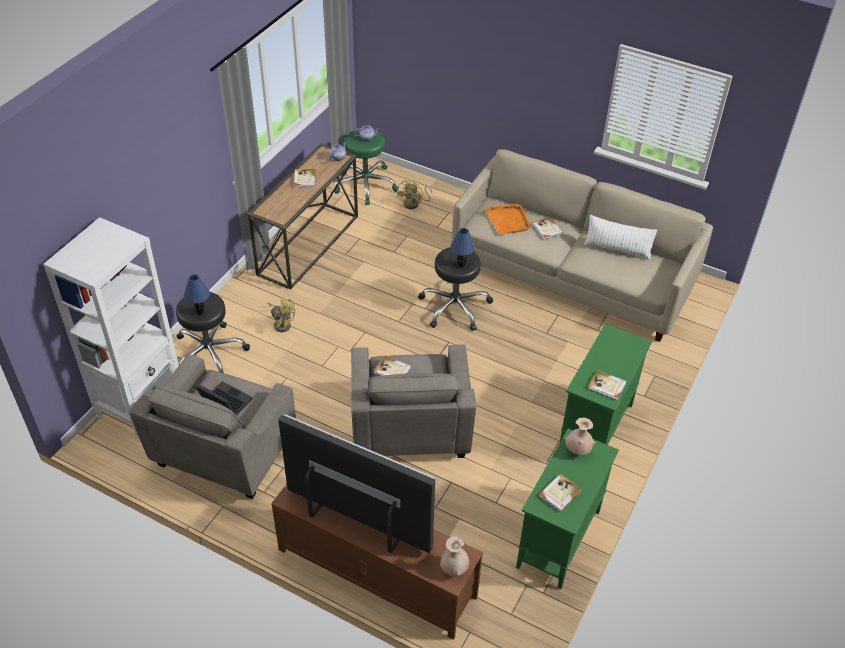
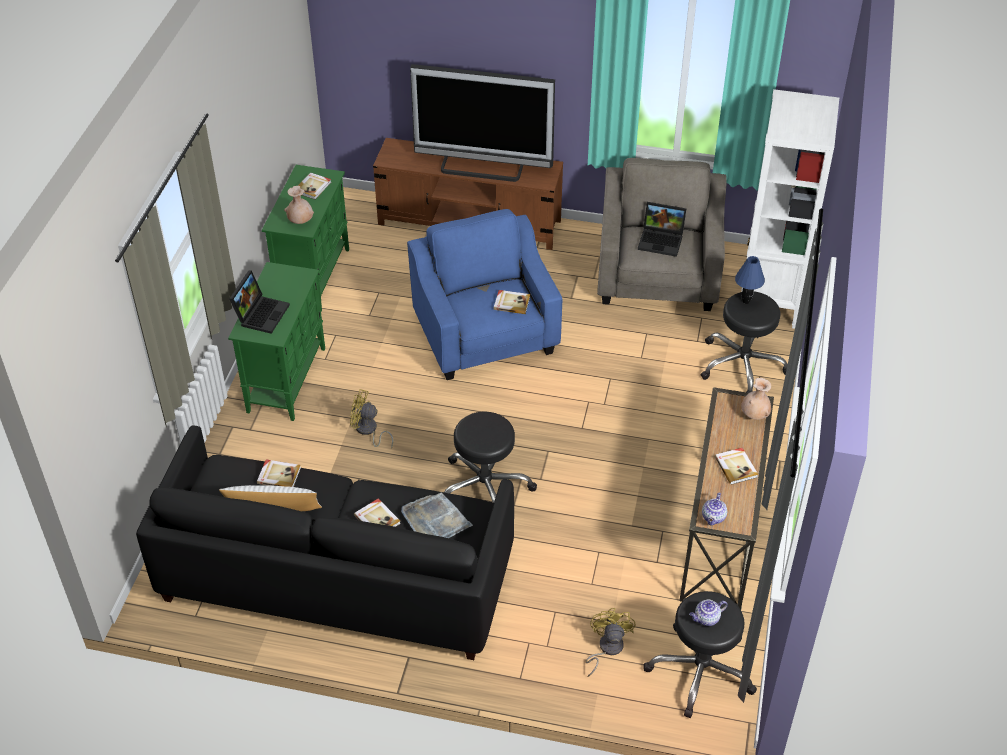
camera: 165 degrees right, 0 degrees up
(282, 323) = (684, 415): yellow fan -> yellow fan (368, 431)
(365, 184) = (700, 669): green stool -> black stool
(409, 428) = (486, 336): grey armchair -> blue armchair
(454, 568) = (393, 151): beige vase -> beige vase (754, 415)
(461, 265) = (476, 425): blue table lamp -> none
(508, 220) = (435, 521): orange tray -> grey tray
(572, 274) = (336, 576): beige sofa -> black sofa
(607, 386) = (276, 281): book -> book (279, 475)
(622, 357) = (261, 313): none -> laptop

